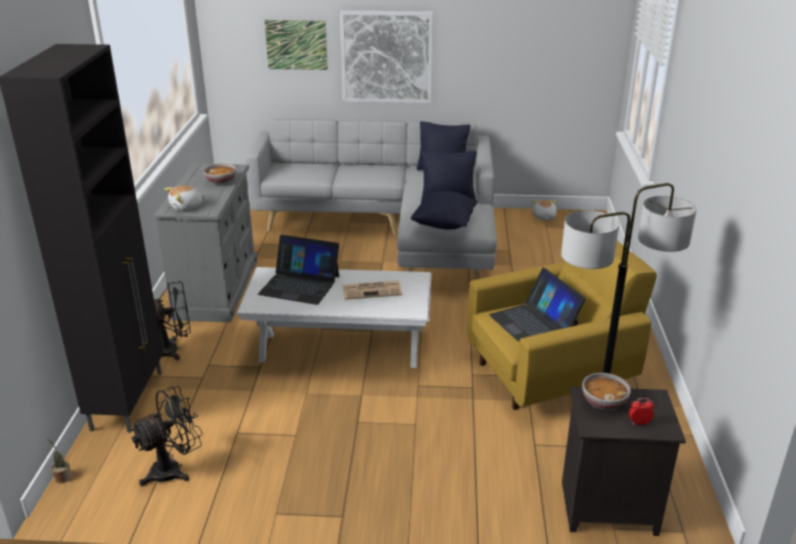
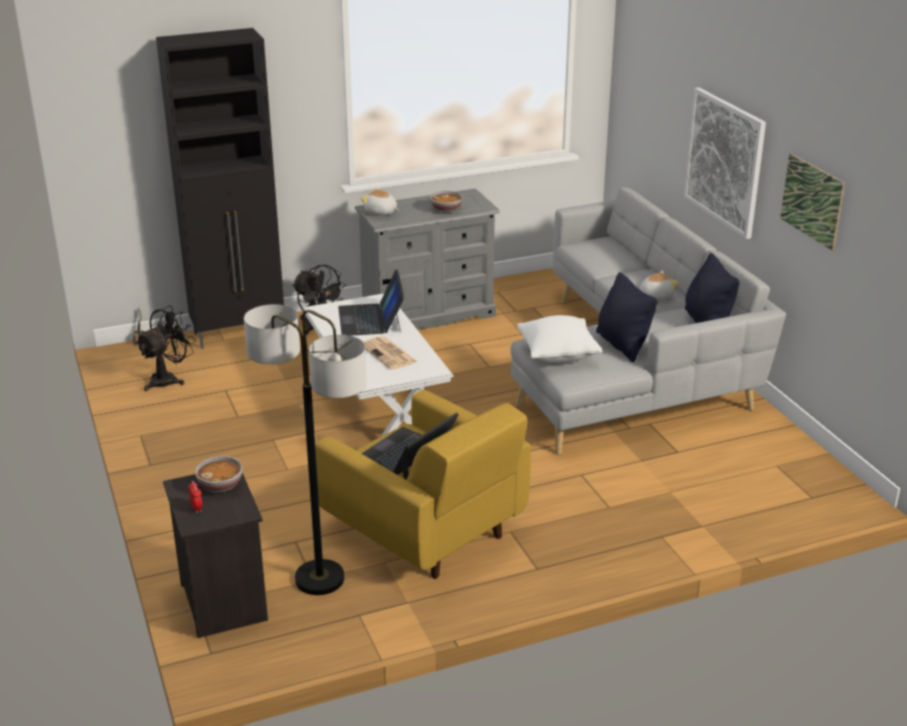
camera: 65 degrees right, 0 degrees up
(173, 469) = (168, 379): black fan -> black fan turned 75 degrees counterclockwise
(296, 45) = (665, 113): picture -> picture (812, 201)
(444, 224) = (558, 355): black pillow -> white pillow
(543, 217) = (803, 459): plush toy -> plush toy (655, 296)

